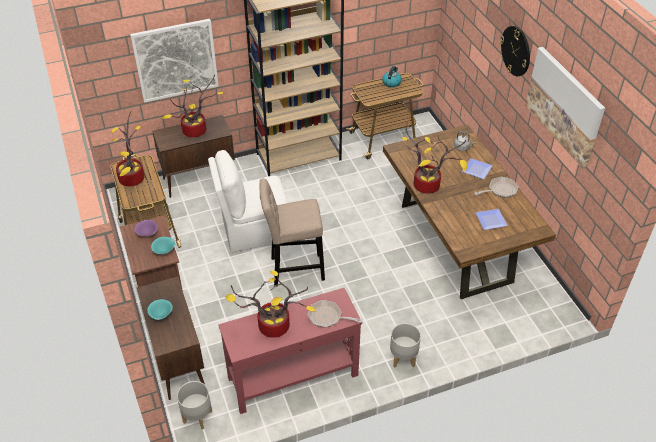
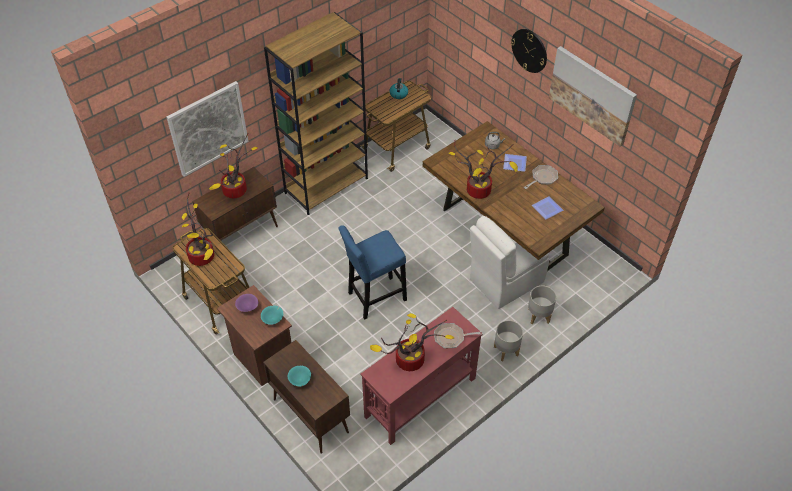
camera: 20 degrees left, 5 degrees up
(197, 417) = (354, 460): grey planter -> grey planter (539, 316)
(254, 231) = (320, 271): white chair -> white chair (505, 281)
(294, 269) = (374, 298): beige stool -> blue stool

